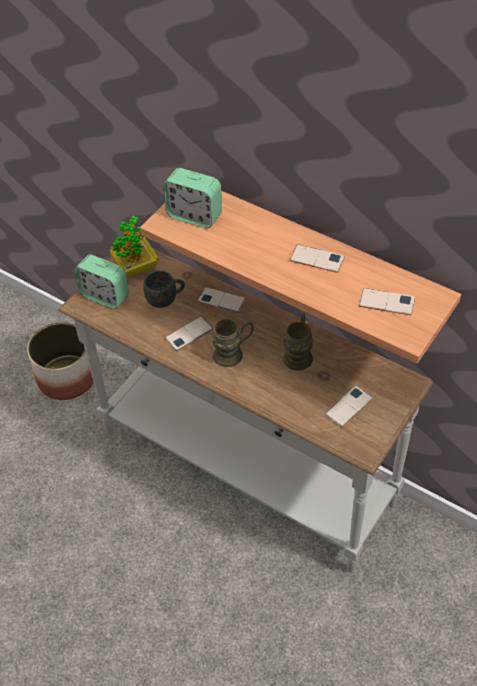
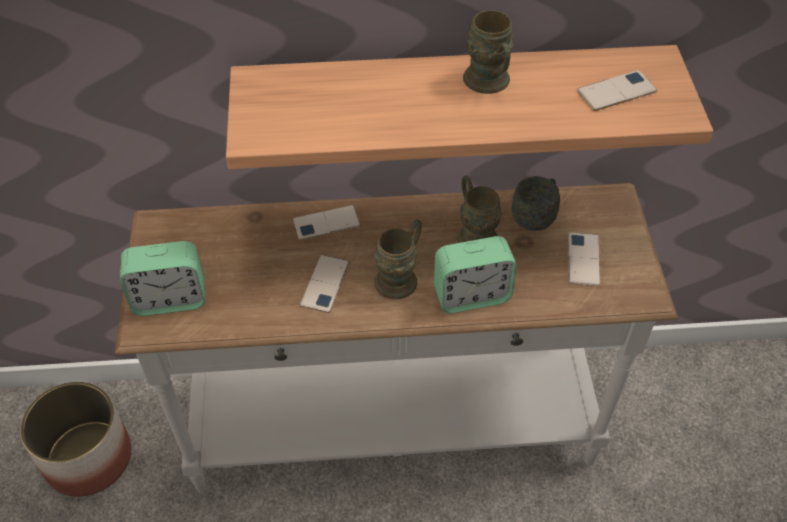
camera: 40 degrees left, 0 degrees up
(135, 267) = (178, 241): potted plant -> none
(165, 299) = (255, 259): grey mug -> grey mug (536, 216)
(194, 215) = (287, 107): alarm clock -> alarm clock (471, 295)
(317, 259) = (489, 84): phone -> brown mug

